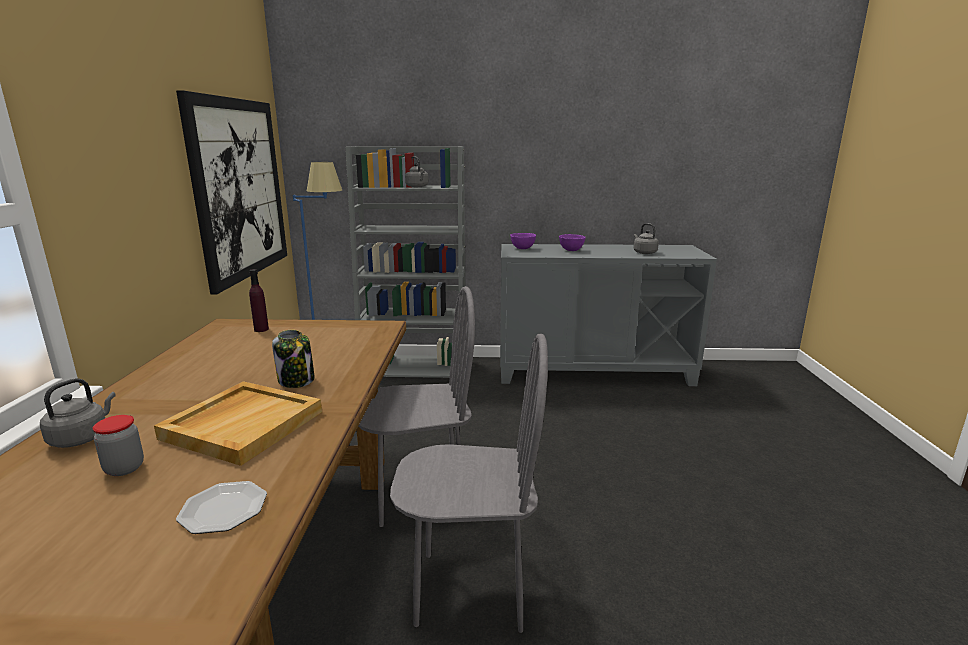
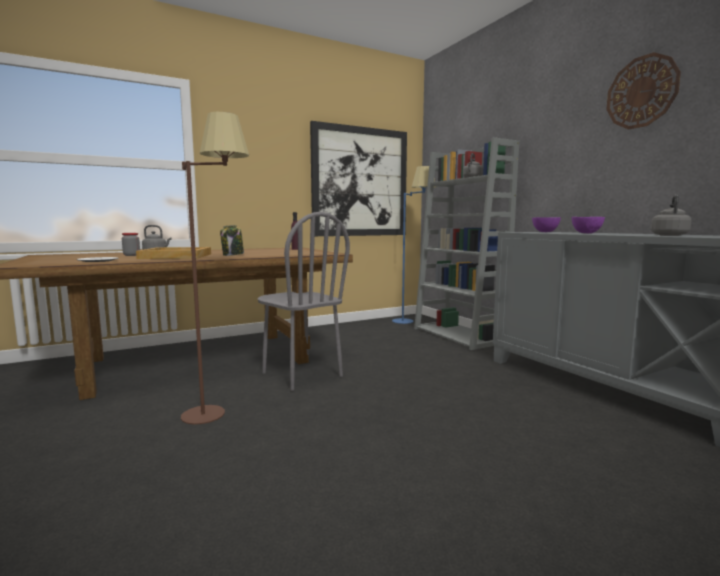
camera: 60 degrees right, 10 degrees down
(471, 589) = (221, 408): grey chair -> brown floor lamp
(587, 125) = (641, 92): none -> wall clock

